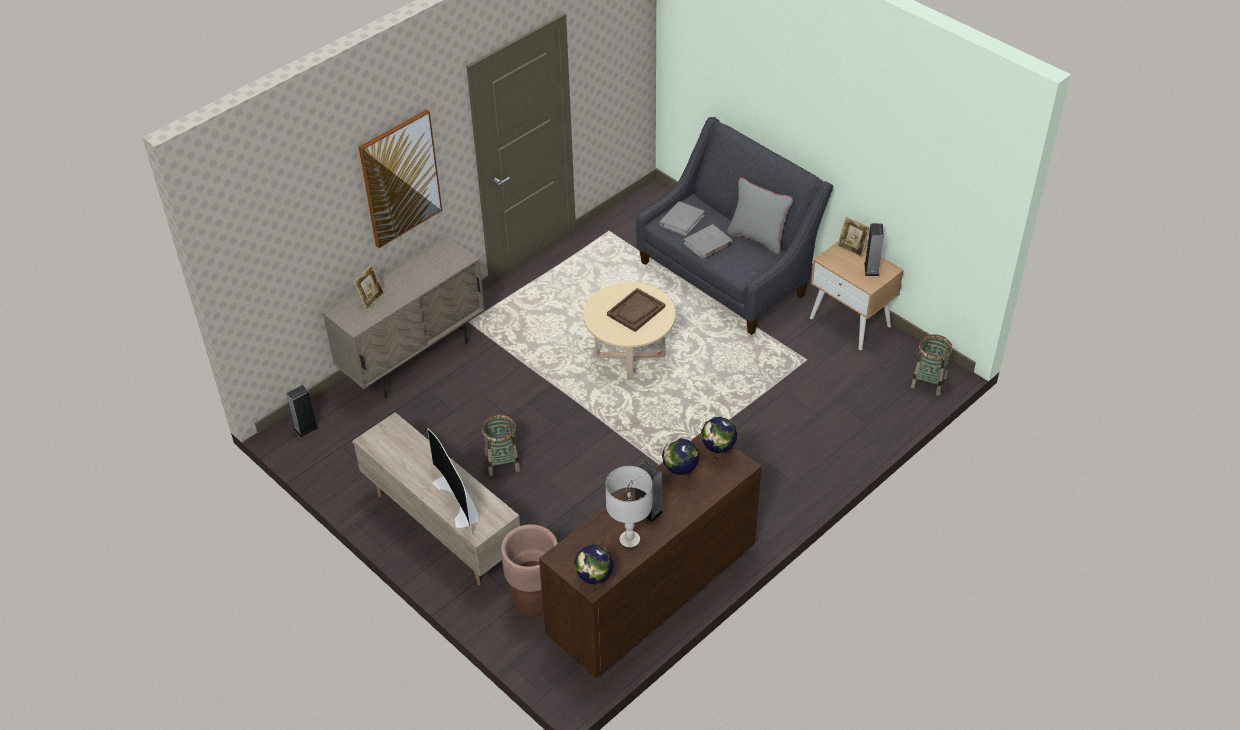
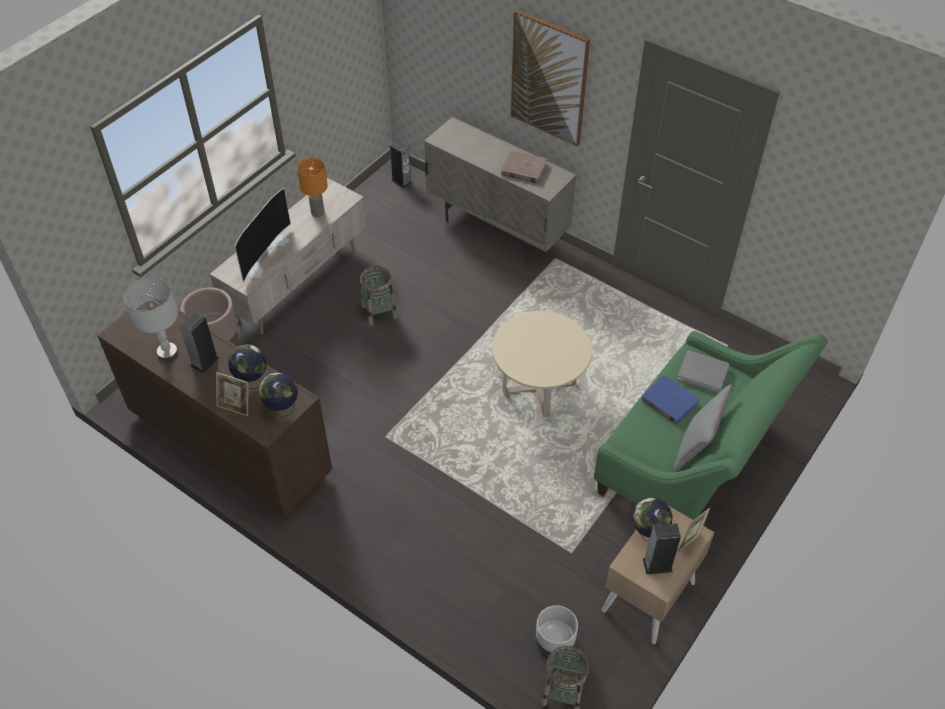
camera: 80 degrees right, 5 degrees up
(371, 299) = (474, 142): picture frame -> picture frame (235, 406)
(408, 451) = (317, 212): none -> orange table lamp
(427, 270) = (523, 169): none -> brown book
(458, 499) = (263, 254): television -> television turned 150 degrees clockwise
(594, 582) = (120, 333): globe -> globe (648, 533)
(636, 311) = (545, 352): brown tray -> none
(708, 244) = (669, 401): grey book -> blue book
(728, 275) = (692, 462): grey sofa -> green sofa
(885, 381) = (554, 640): none -> grey planter

